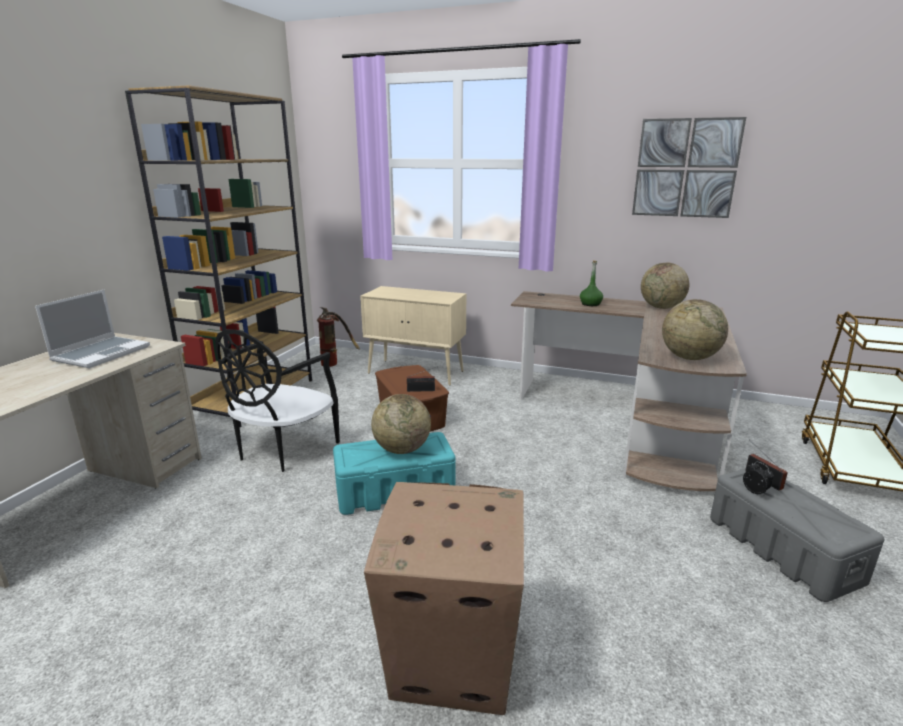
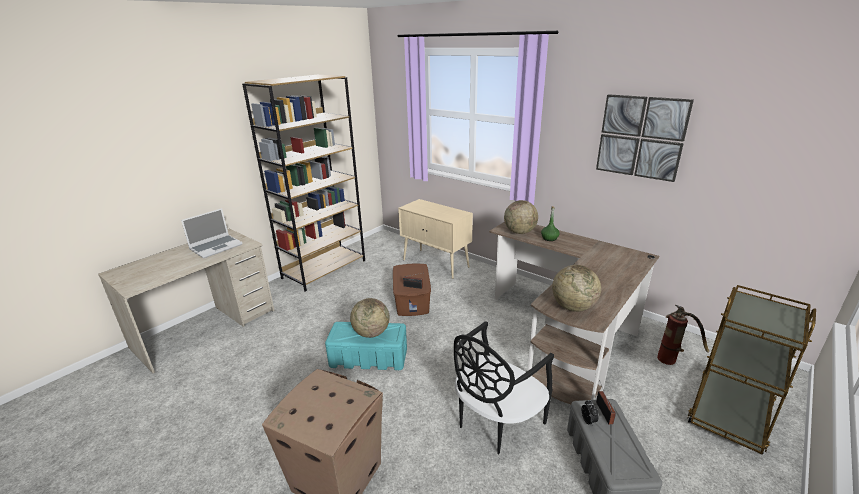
camera: 20 degrees right, 5 degrees up
(283, 449) = (321, 313): black chair -> black chair (496, 421)
(336, 363) = (387, 248): fire extinguisher -> fire extinguisher (673, 359)
(661, 307) = (604, 249): globe -> globe (519, 232)

